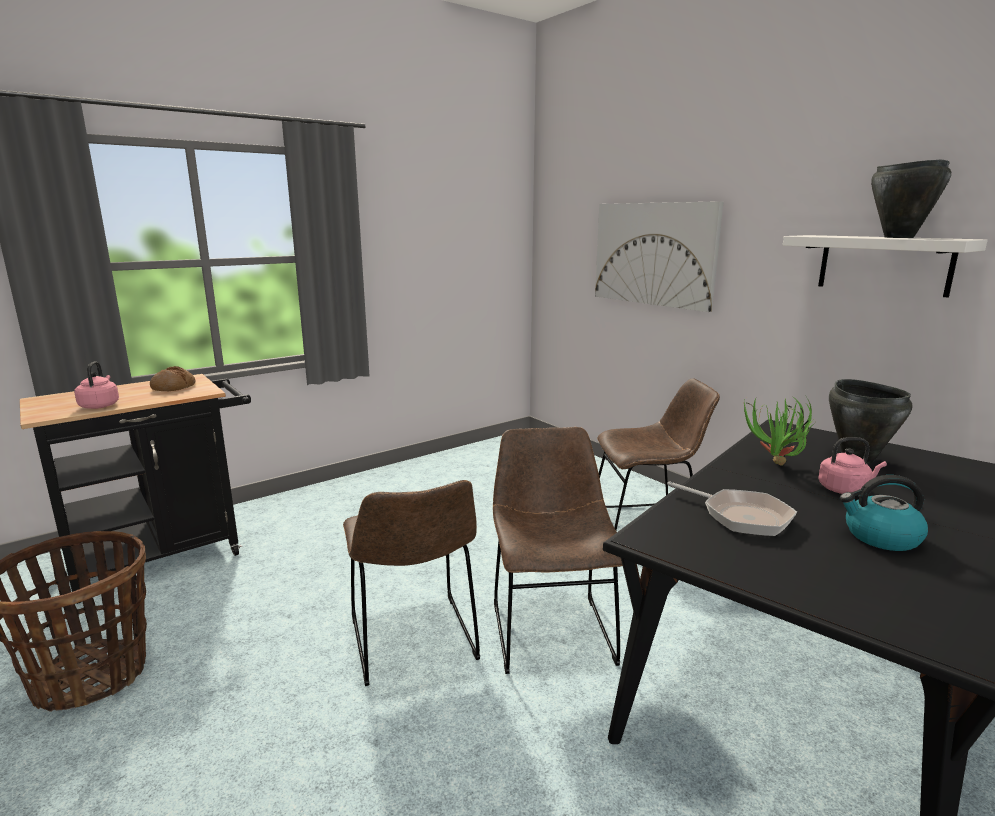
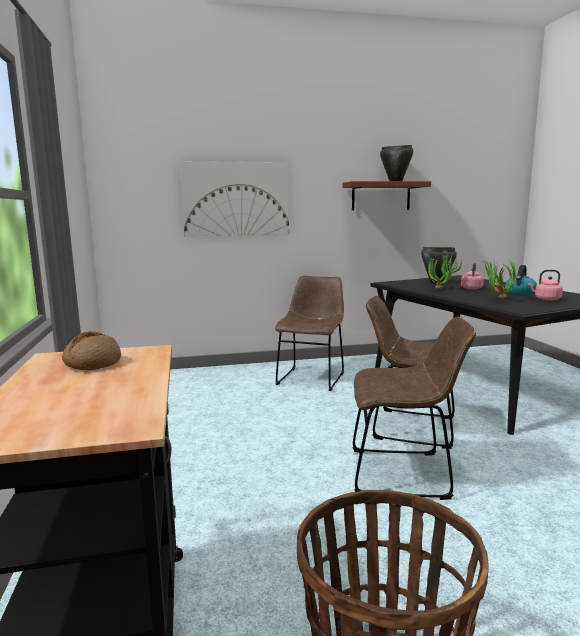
camera: 65 degrees left, 5 degrees down
(100, 405) = (126, 394): pink kettle -> pink kettle (546, 299)
(741, 516) = (497, 300): frying pan -> potted plant
(884, 264) = (381, 196): white shelf -> brown shelf

